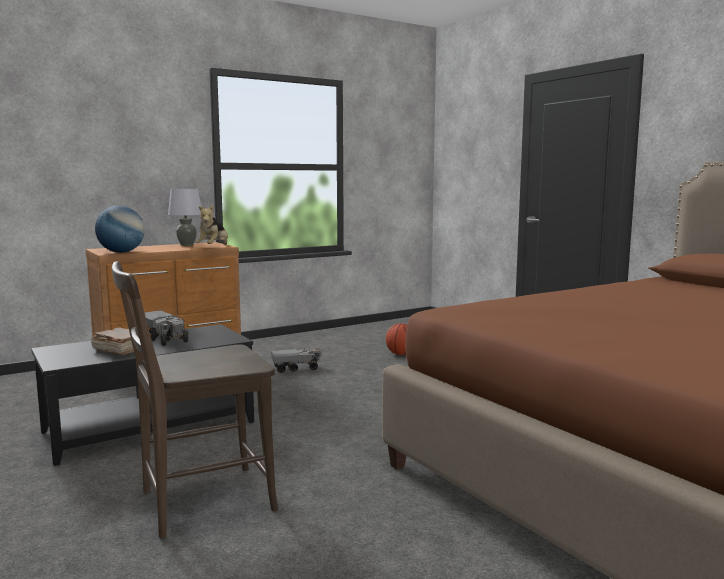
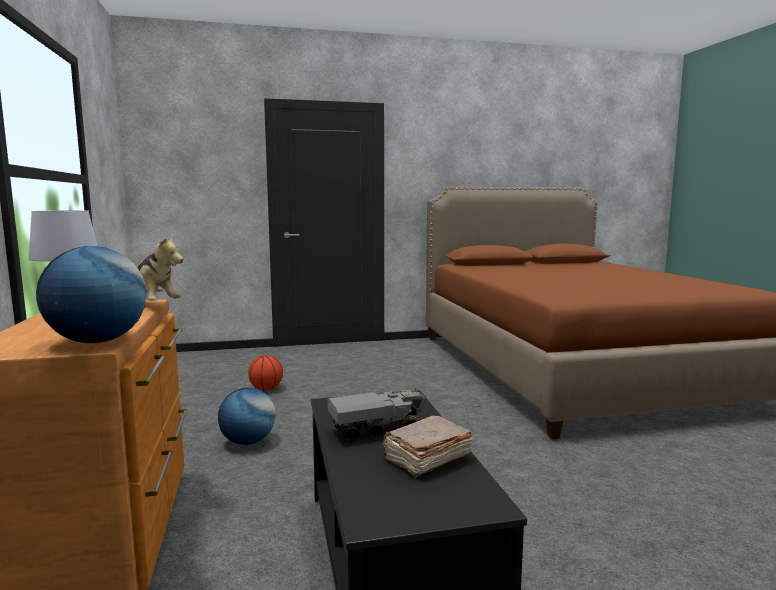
camera: 70 degrees left, 0 degrees up
(199, 502) = (629, 535): brown chair -> none
(296, 368) = (248, 442): toy truck -> globe

